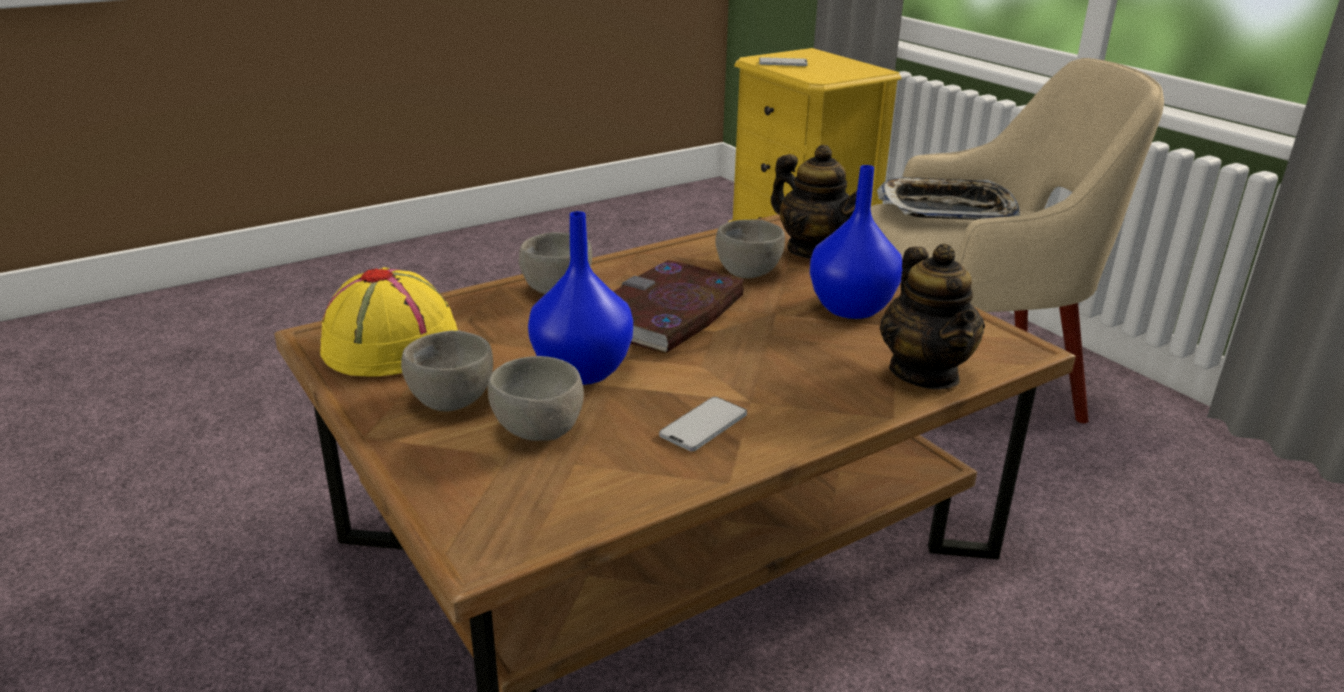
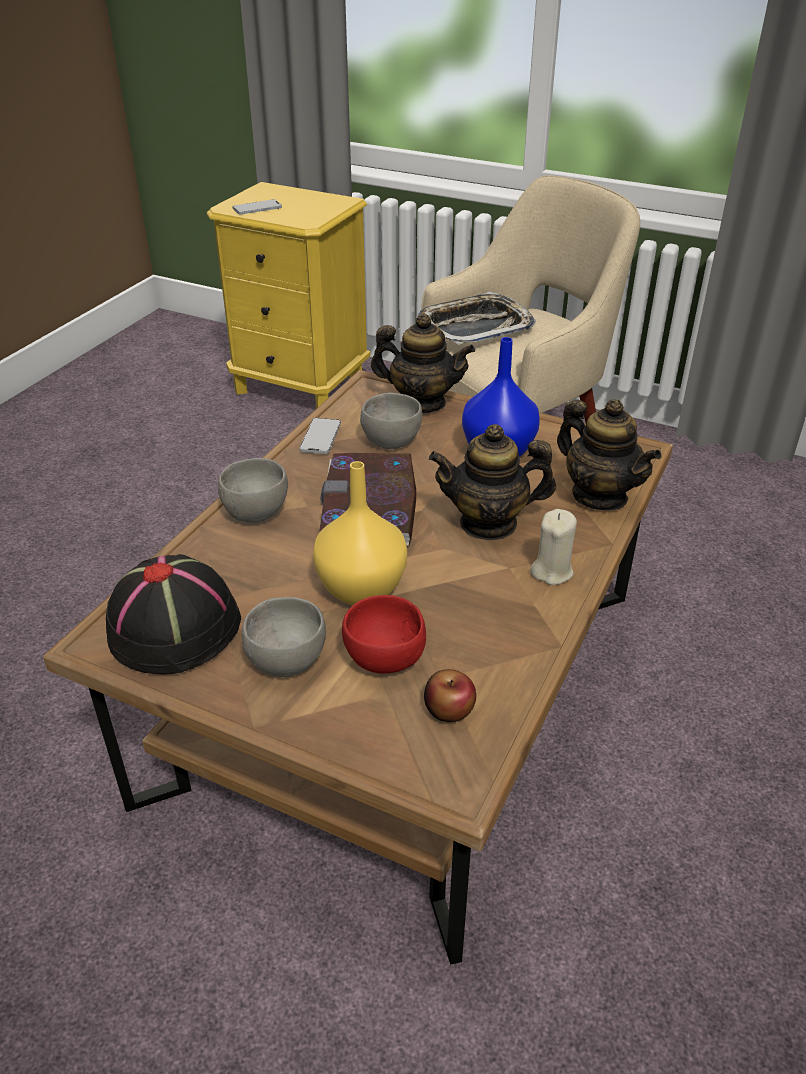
camera: 30 degrees left, 10 degrees up
(391, 345) = (175, 626): yellow hat -> black hat
(537, 431) = (386, 661): grey bowl -> red bowl
(550, 489) = (449, 709): none -> apple
(581, 372) = (362, 590): blue vase -> yellow vase
(703, 425) = (498, 603): phone -> phone (320, 437)
(771, 360) = (489, 523): none -> teapot
(793, 418) = (551, 571): none -> beige candle

